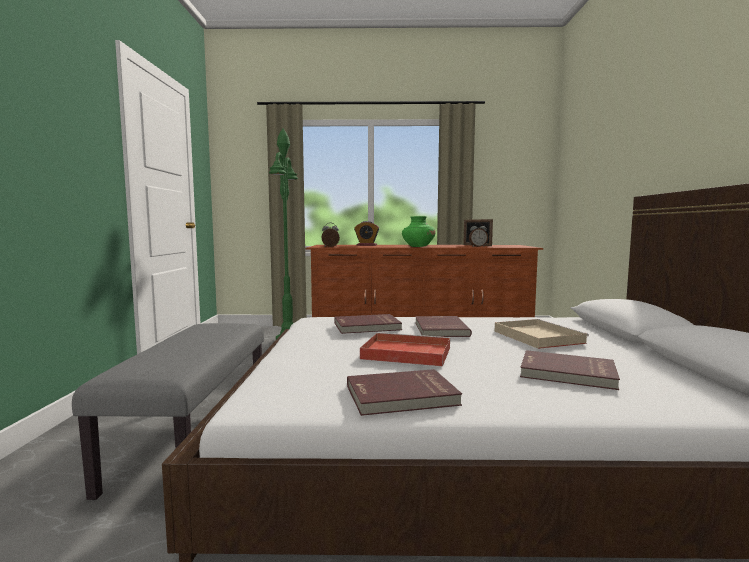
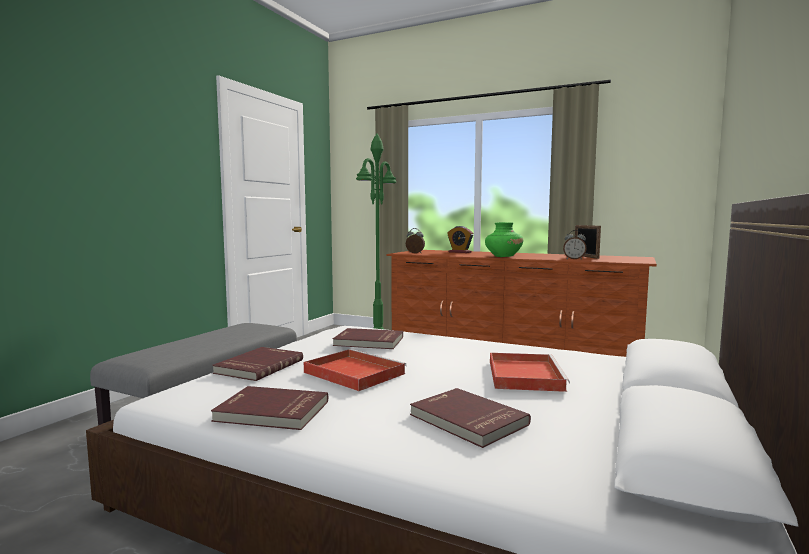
camera: 25 degrees right, 0 degrees up
(439, 329) = (434, 353): red book -> red book (258, 366)
(536, 336) = (524, 375): beige tray -> red tray

